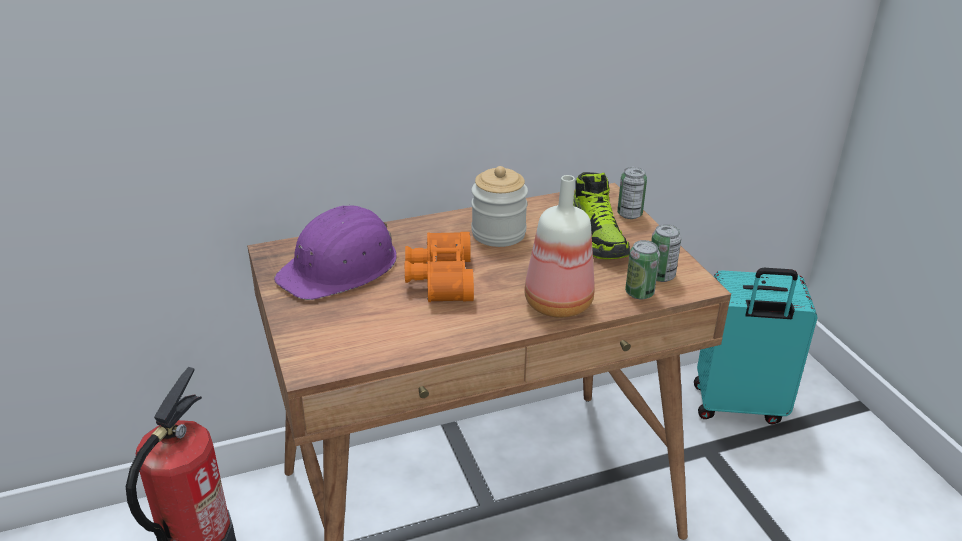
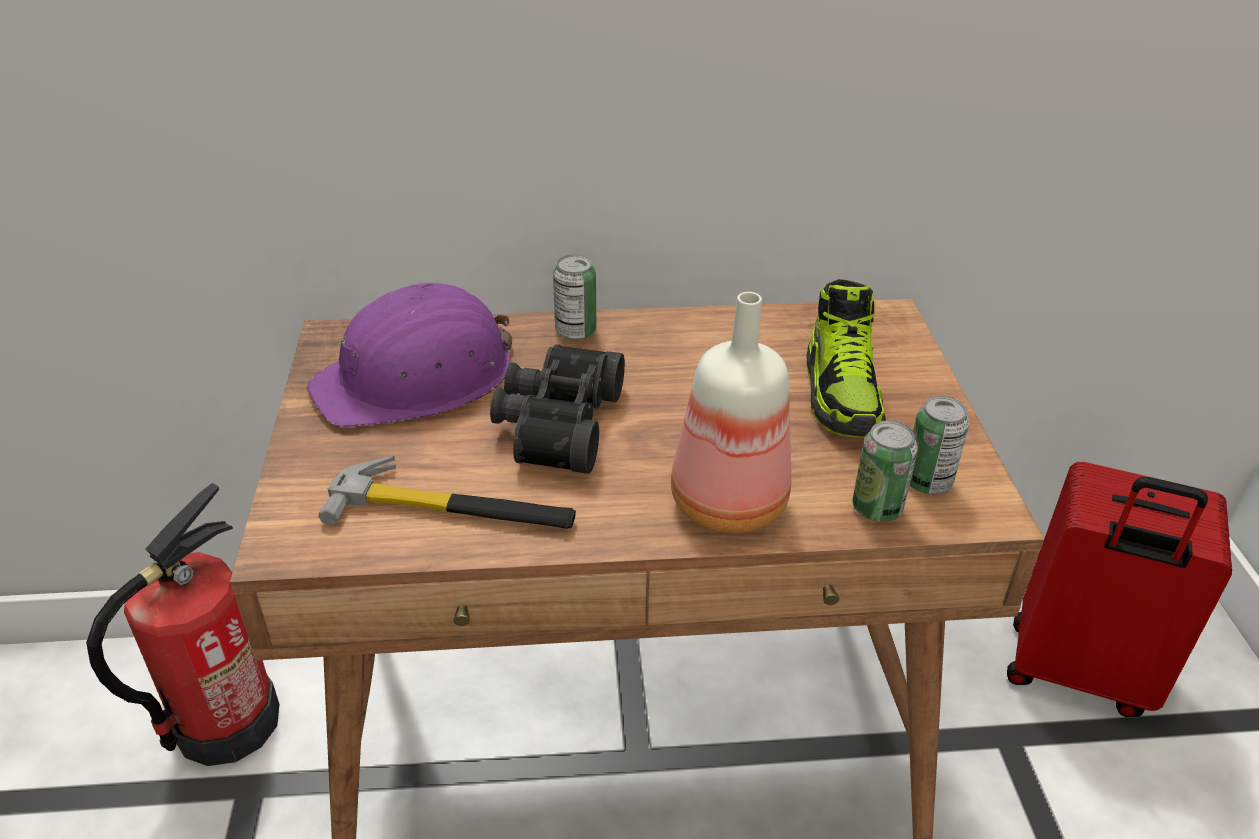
camera: 15 degrees right, 5 degrees up
(401, 332) = (453, 509): none -> hammer
(438, 279) = (555, 423): orange binoculars -> black binoculars
(498, 233) = (684, 360): jar -> none
(629, 214) = (915, 358): can -> can (575, 331)
(738, 406) = (1077, 673): turquoise suitcase -> red suitcase

